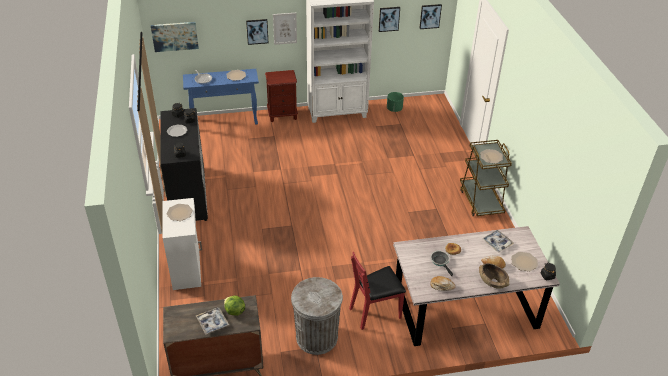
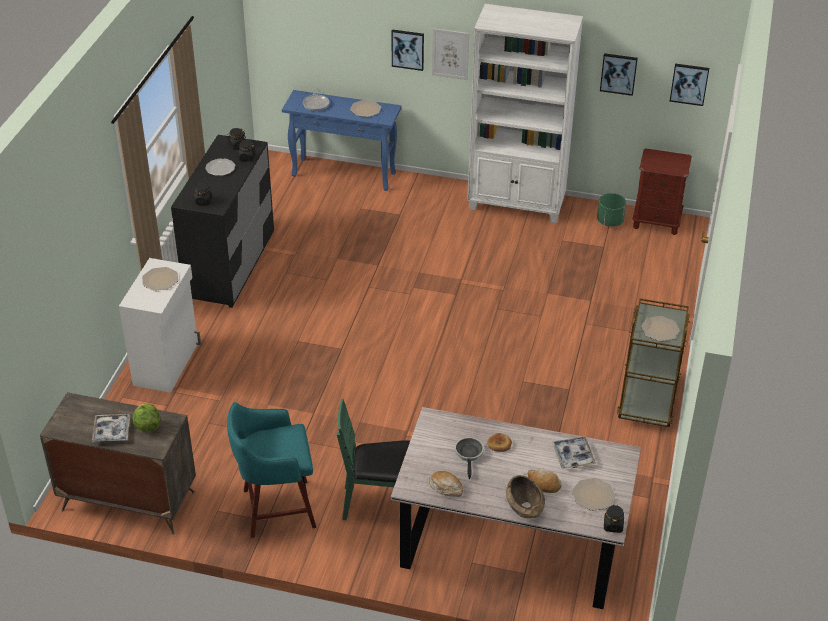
camera: 25 degrees right, 0 degrees up
(175, 36) = (287, 31): picture -> none
(282, 115) = (432, 186): brown nightstand -> brown nightstand (656, 222)
(316, 337) = (276, 508): grey trash can -> turquoise stool
(375, 312) = (377, 503): red chair -> green chair

